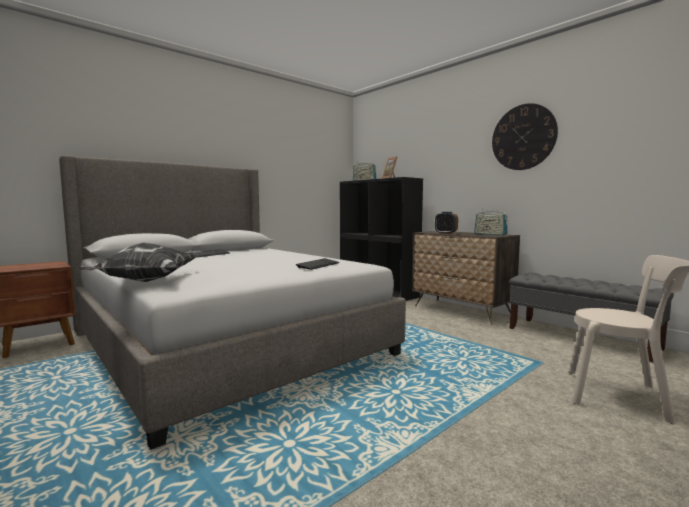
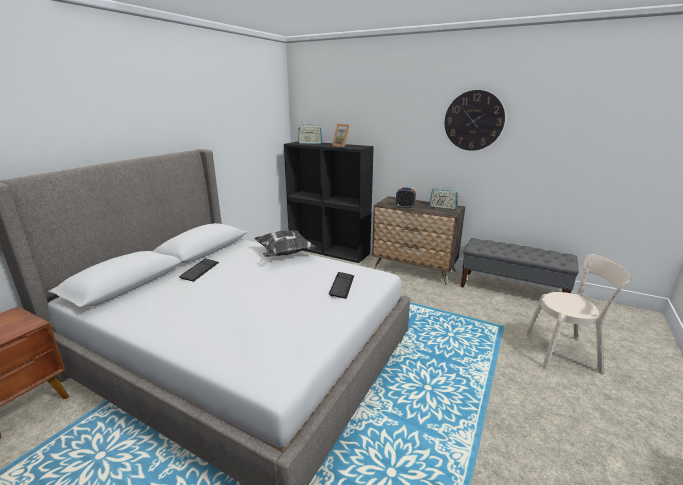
camera: 20 degrees left, 15 degrees up
(144, 282) = (217, 364): pillow -> pillow (284, 254)

